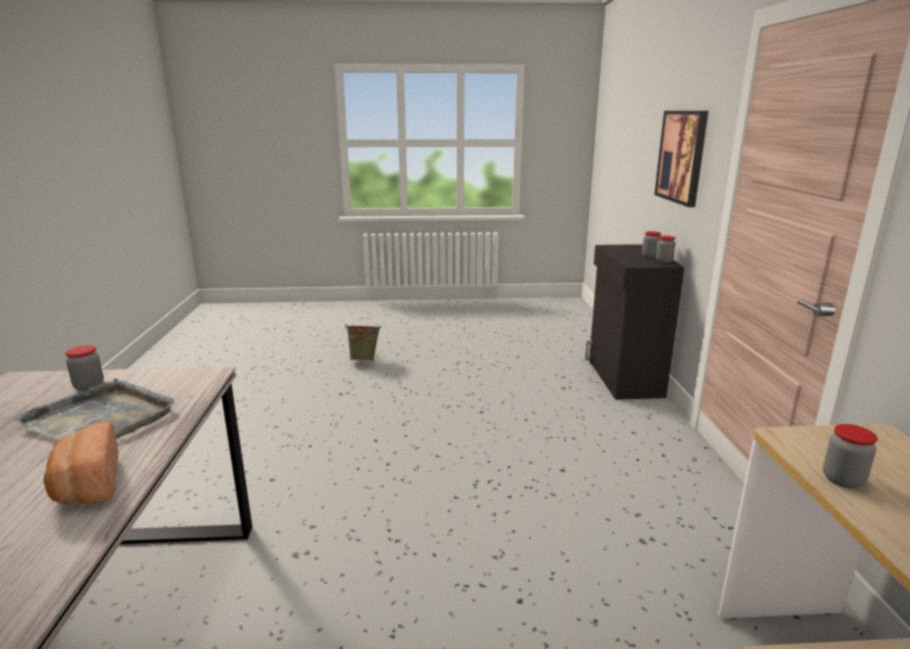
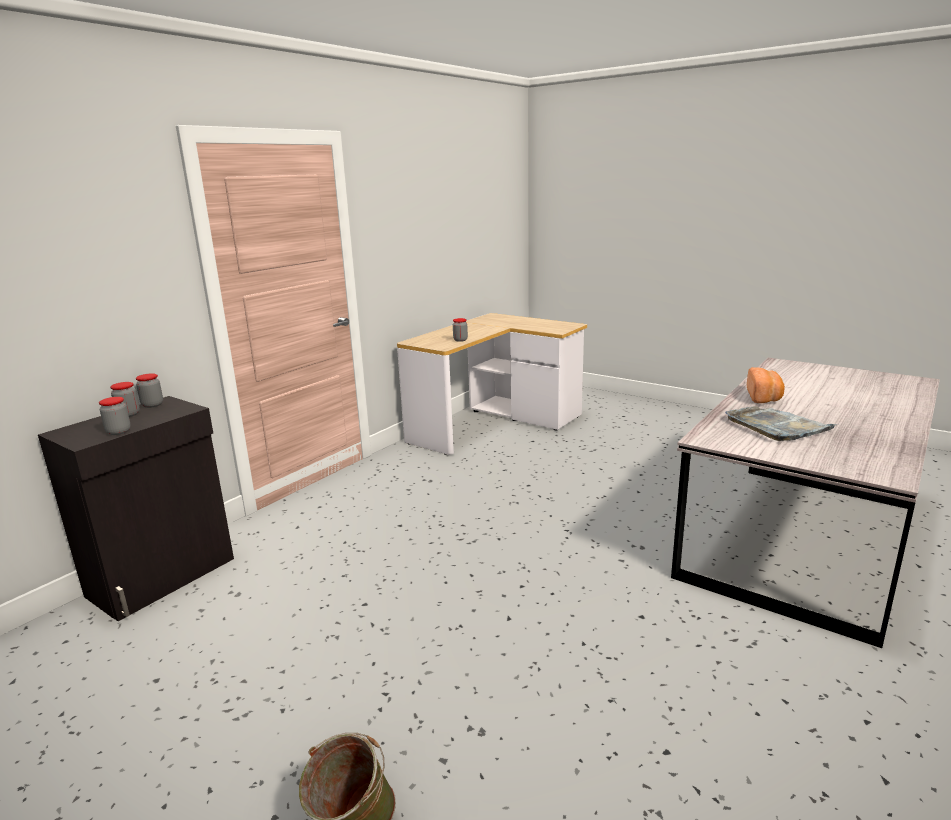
camera: 140 degrees left, 0 degrees up
(89, 386) = (807, 453): jar -> jar (118, 431)
(682, 156) = (86, 285): picture -> none

